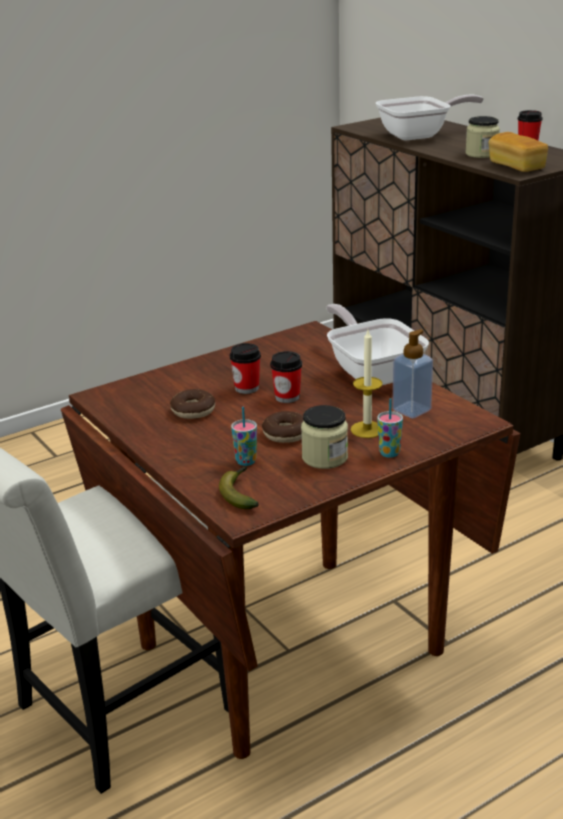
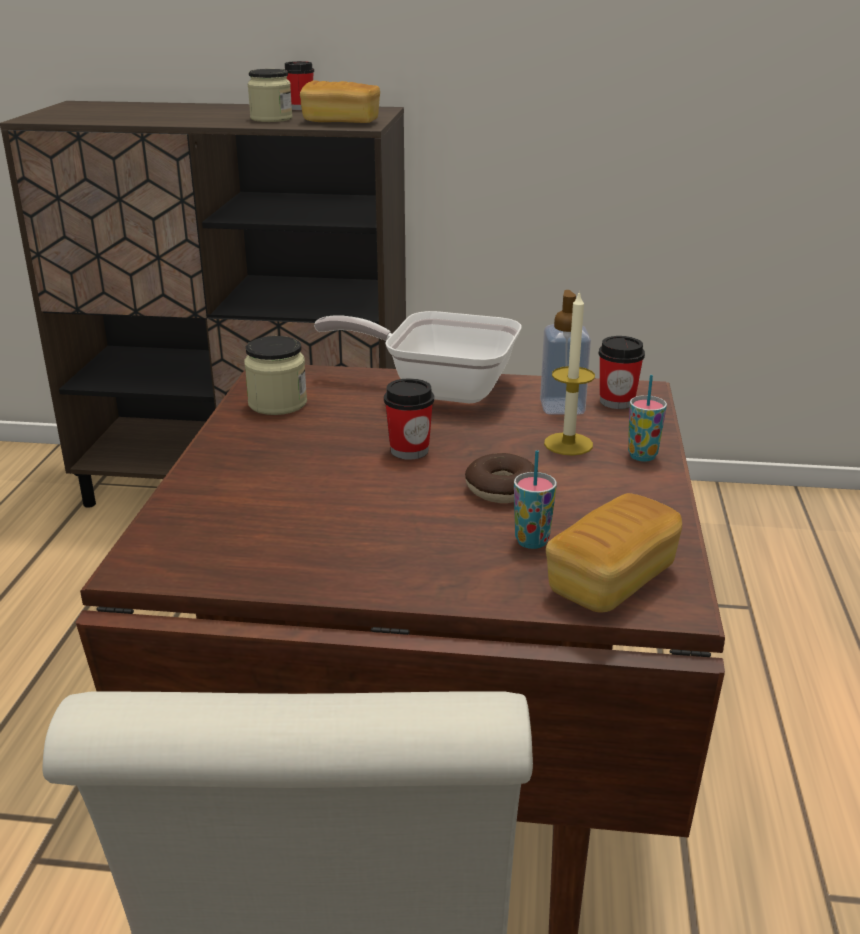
camera: 50 degrees left, 0 degrees up
(193, 411) = (330, 518): donut -> none
(239, 493) = (611, 580): banana -> bread
(247, 388) = (338, 462): cup -> cup (617, 401)
(324, 457) = (598, 492): jar -> jar (277, 403)
(420, 135) = (148, 115): frying pan -> none

